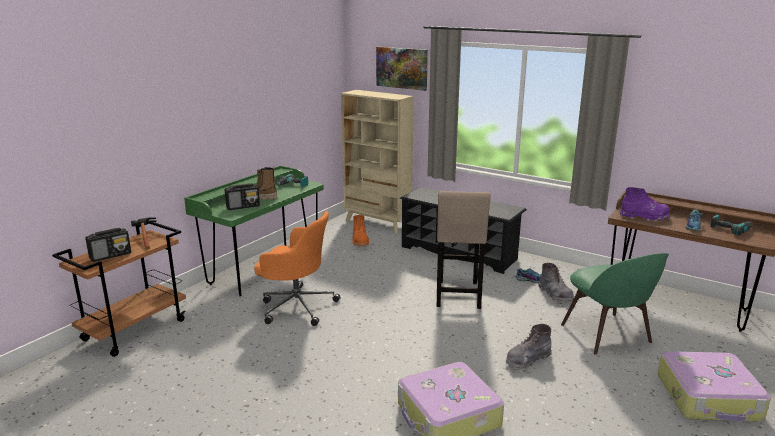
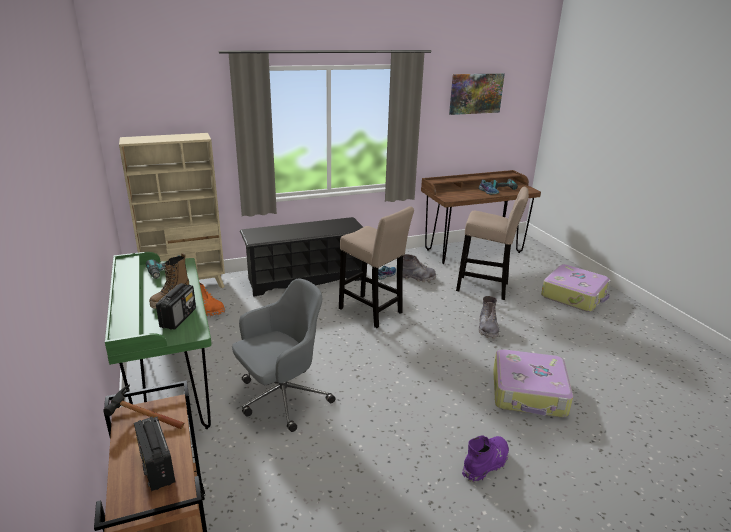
camera: 55 degrees left, 5 degrees up
(111, 255) = (157, 467): radio -> radio turned 150 degrees clockwise
(296, 306) = (282, 398): orange office chair -> grey office chair
(402, 68) = (185, 102): picture -> picture (476, 93)
(607, 335) = (485, 288): green chair -> beige stool
(644, 217) = (458, 195): purple boot -> purple boot (485, 464)

